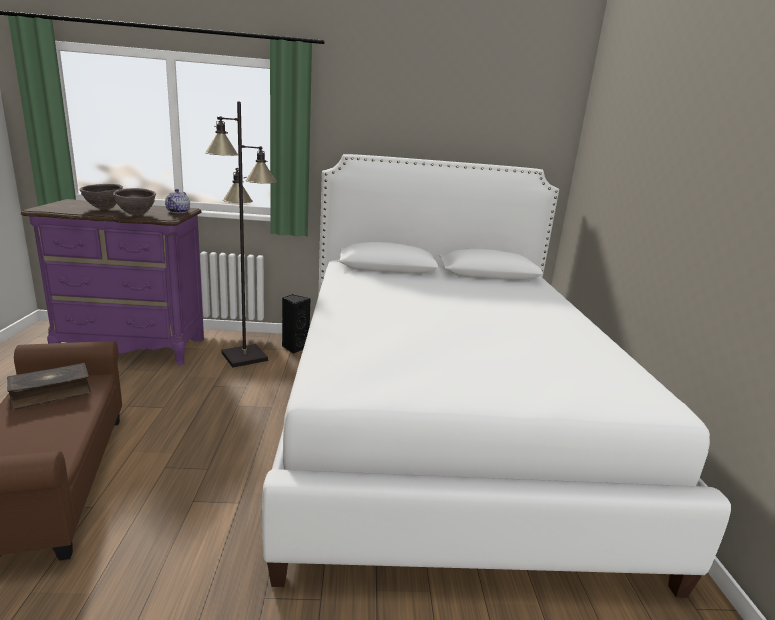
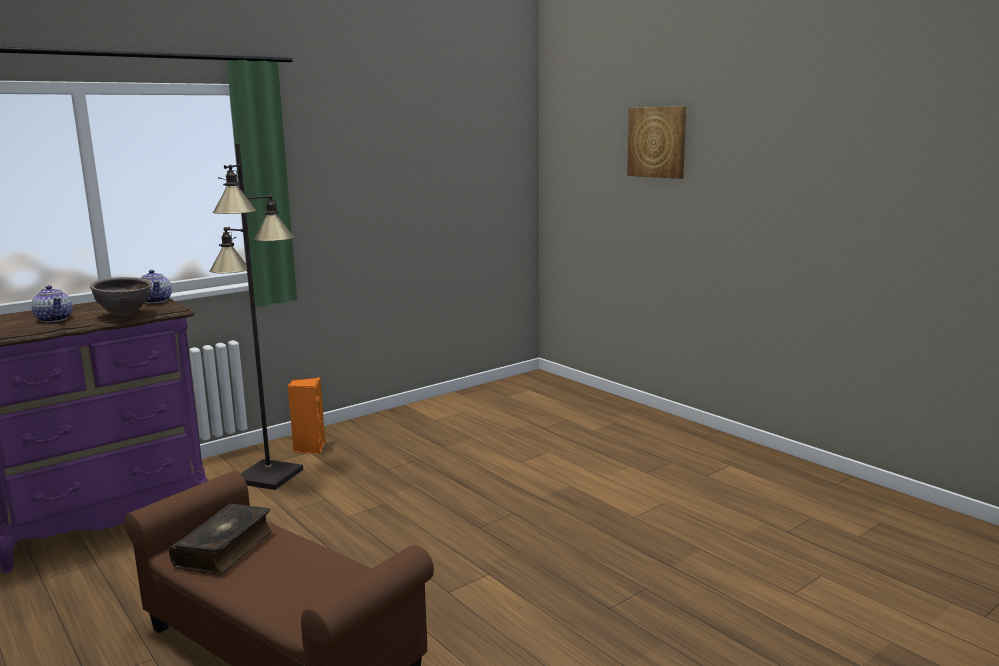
camera: 35 degrees left, 5 degrees down
(104, 209) = (54, 319): brown bowl -> teapot
(294, 347) = (309, 448): black speaker -> orange speaker
(443, 424) = (555, 453): white bed -> none
(656, 144) = (657, 142): none -> picture

